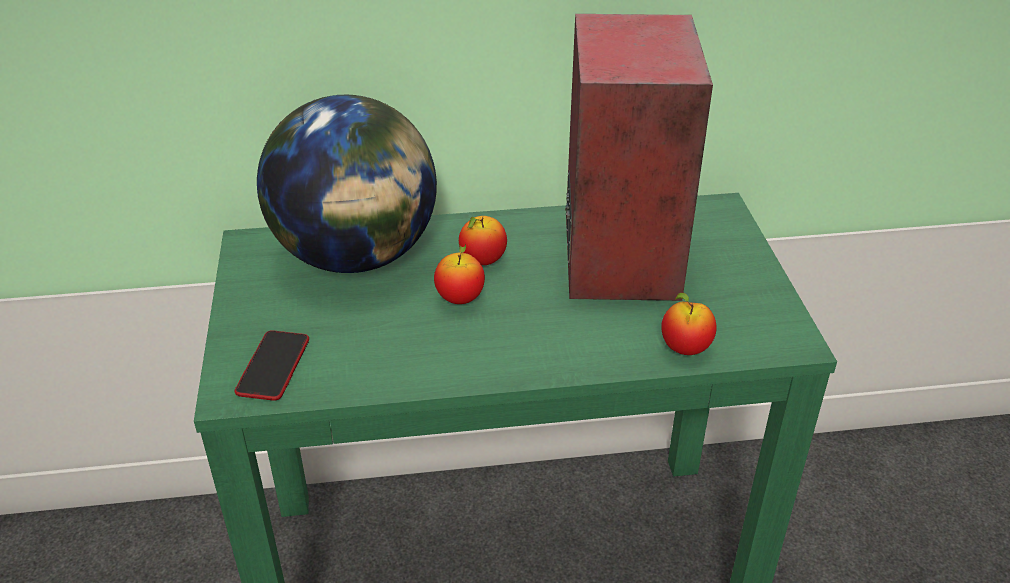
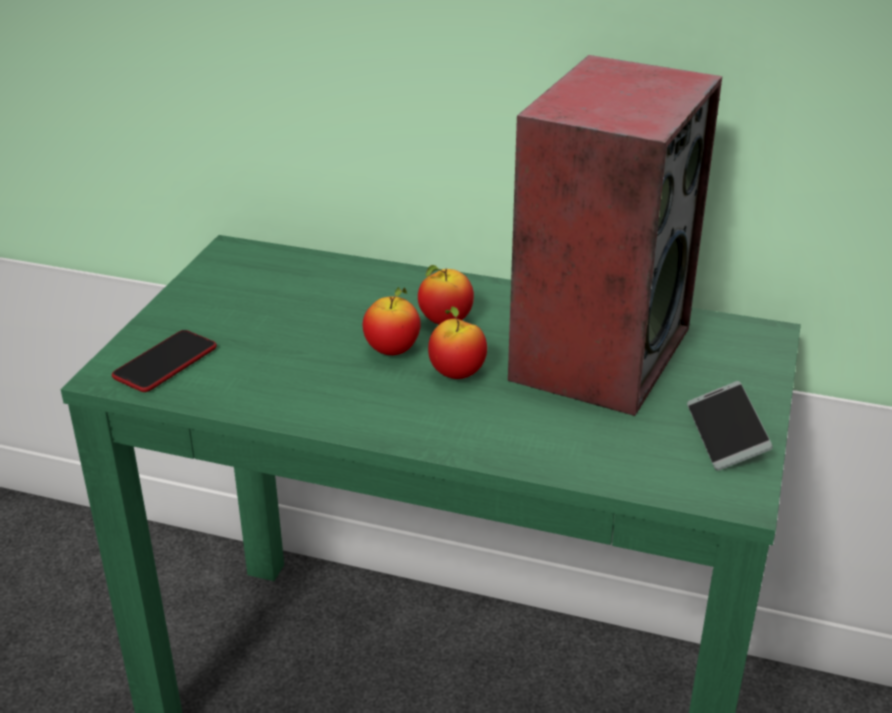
camera: 25 degrees right, 5 degrees down
(357, 256) = (323, 286): globe -> none
(685, 348) = (597, 464): apple -> apple (457, 374)
(754, 297) = (726, 435): none -> phone

